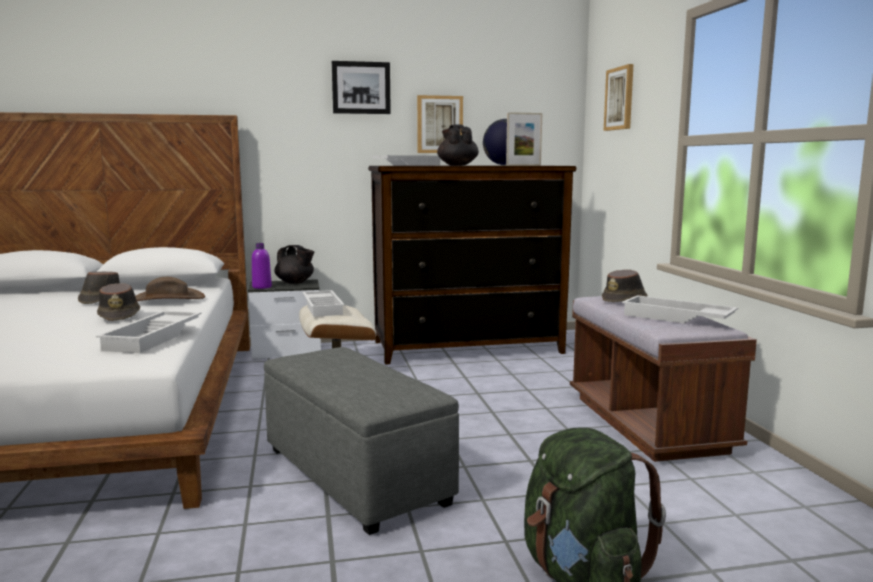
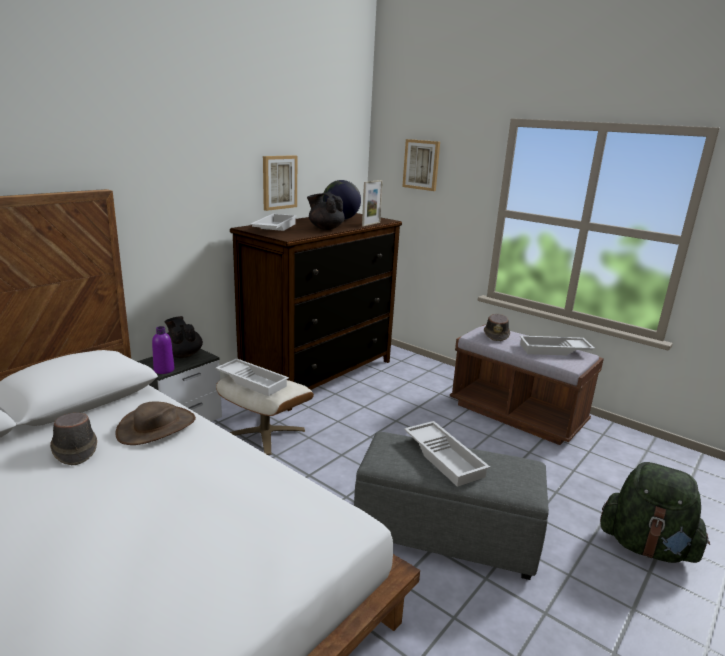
camera: 40 degrees left, 10 degrees up
(120, 316) = (175, 472): brown hat -> none
(154, 338) = (289, 493): white tray -> white tray (445, 457)
(295, 282) = (182, 355): black teapot -> black teapot turned 120 degrees counterclockwise
(361, 88) = (218, 150): picture -> none

